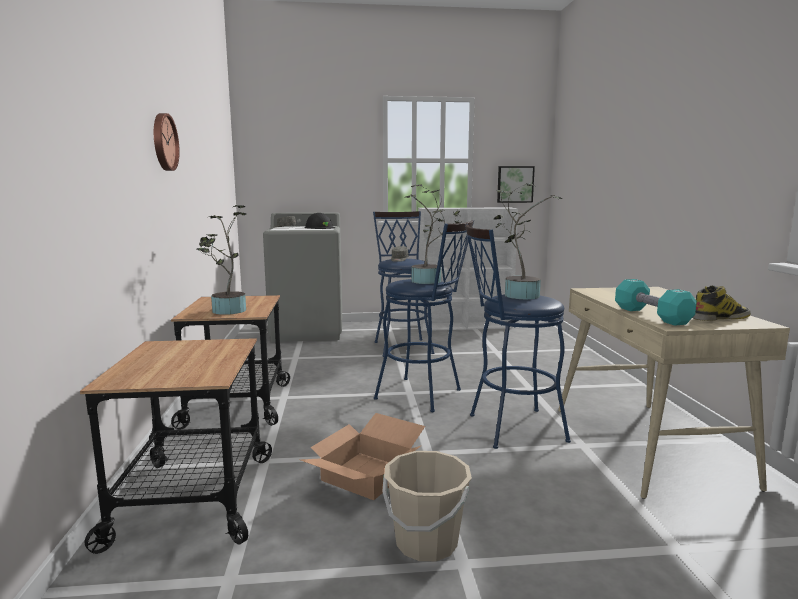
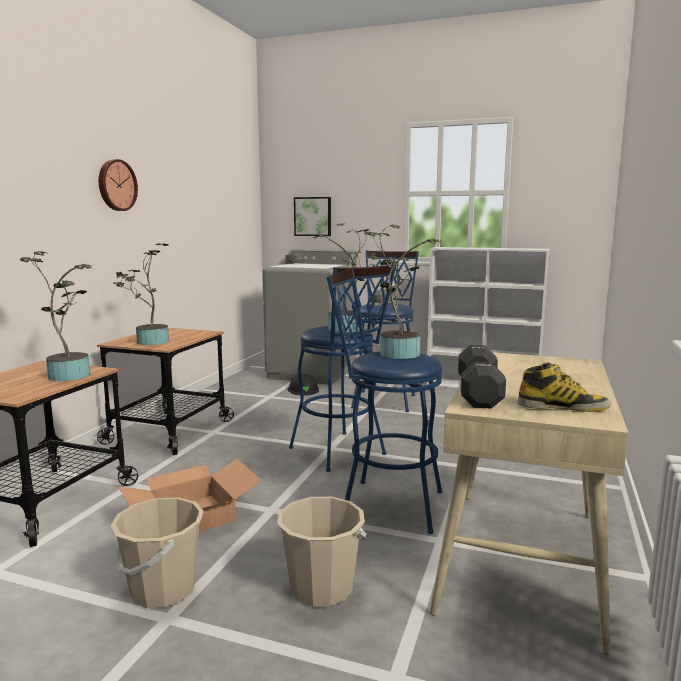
camera: 25 degrees right, 0 degrees up
(215, 350) = (69, 374): none -> potted plant
(319, 227) = (324, 265): black hard hat -> black hard hat (303, 389)
(515, 184) = (563, 220): picture -> picture (313, 216)
(548, 502) = (321, 588): none -> beige bucket
(651, 316) = (479, 393): turquoise dumbbell -> black dumbbell

